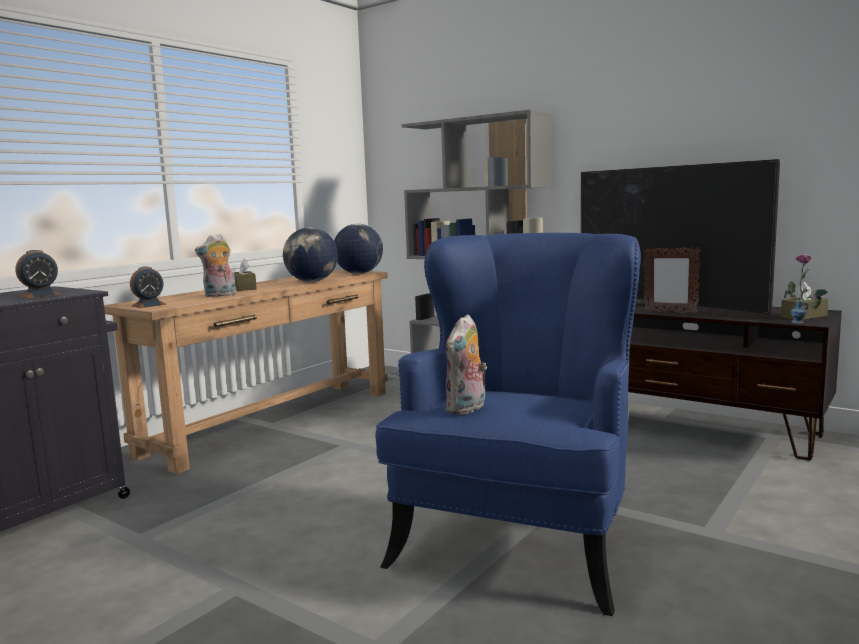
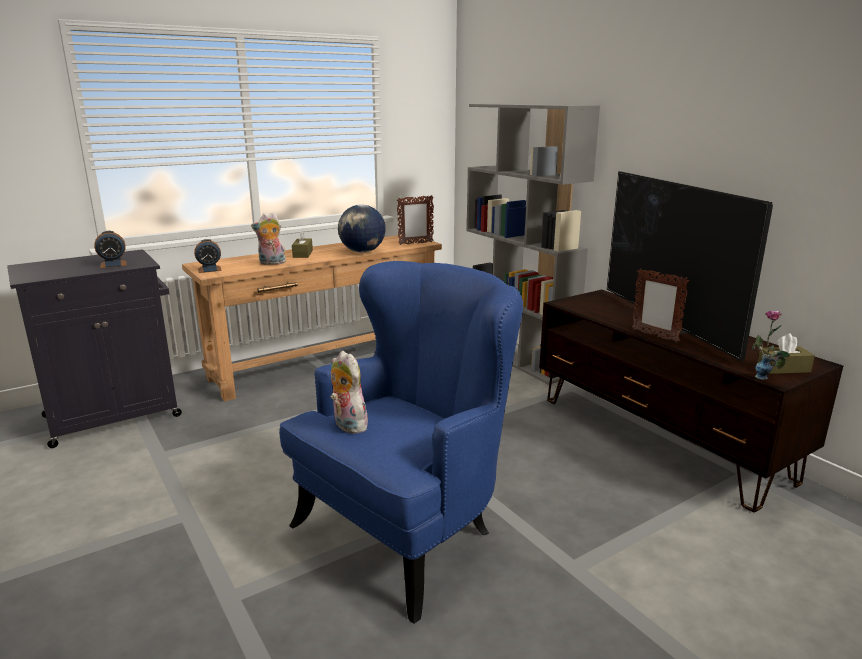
camera: 20 degrees right, 10 degrees up
(359, 273) = (415, 243): globe -> picture frame
(467, 409) = (347, 425): plush toy -> plush toy turned 90 degrees clockwise

